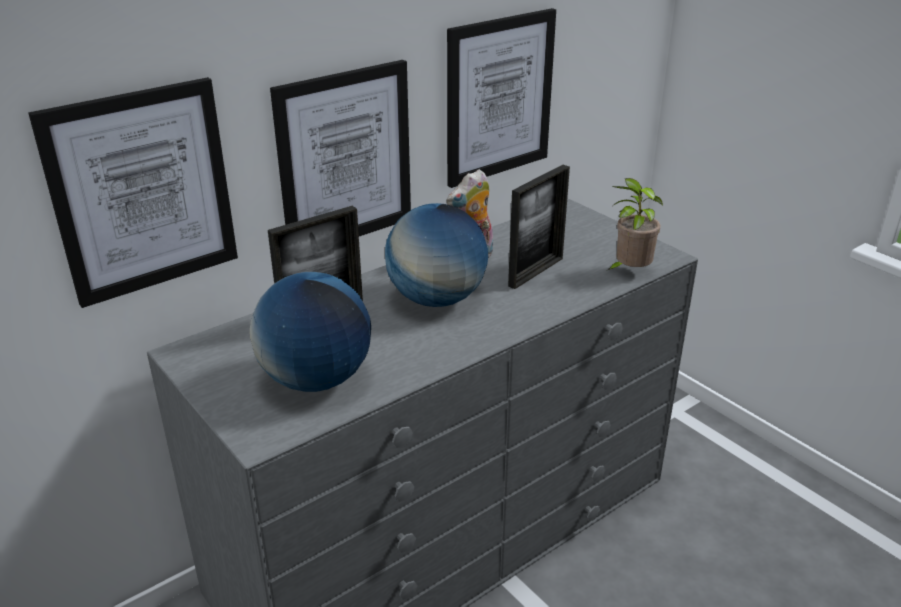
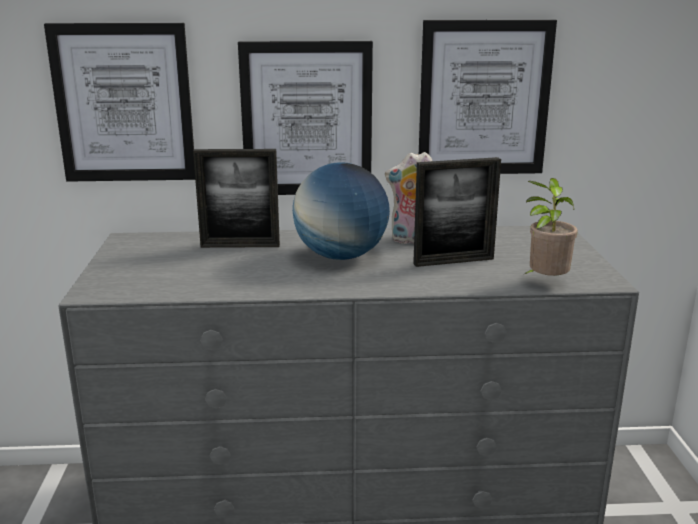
camera: 35 degrees right, 10 degrees down
(316, 380) = (178, 275): globe -> none

